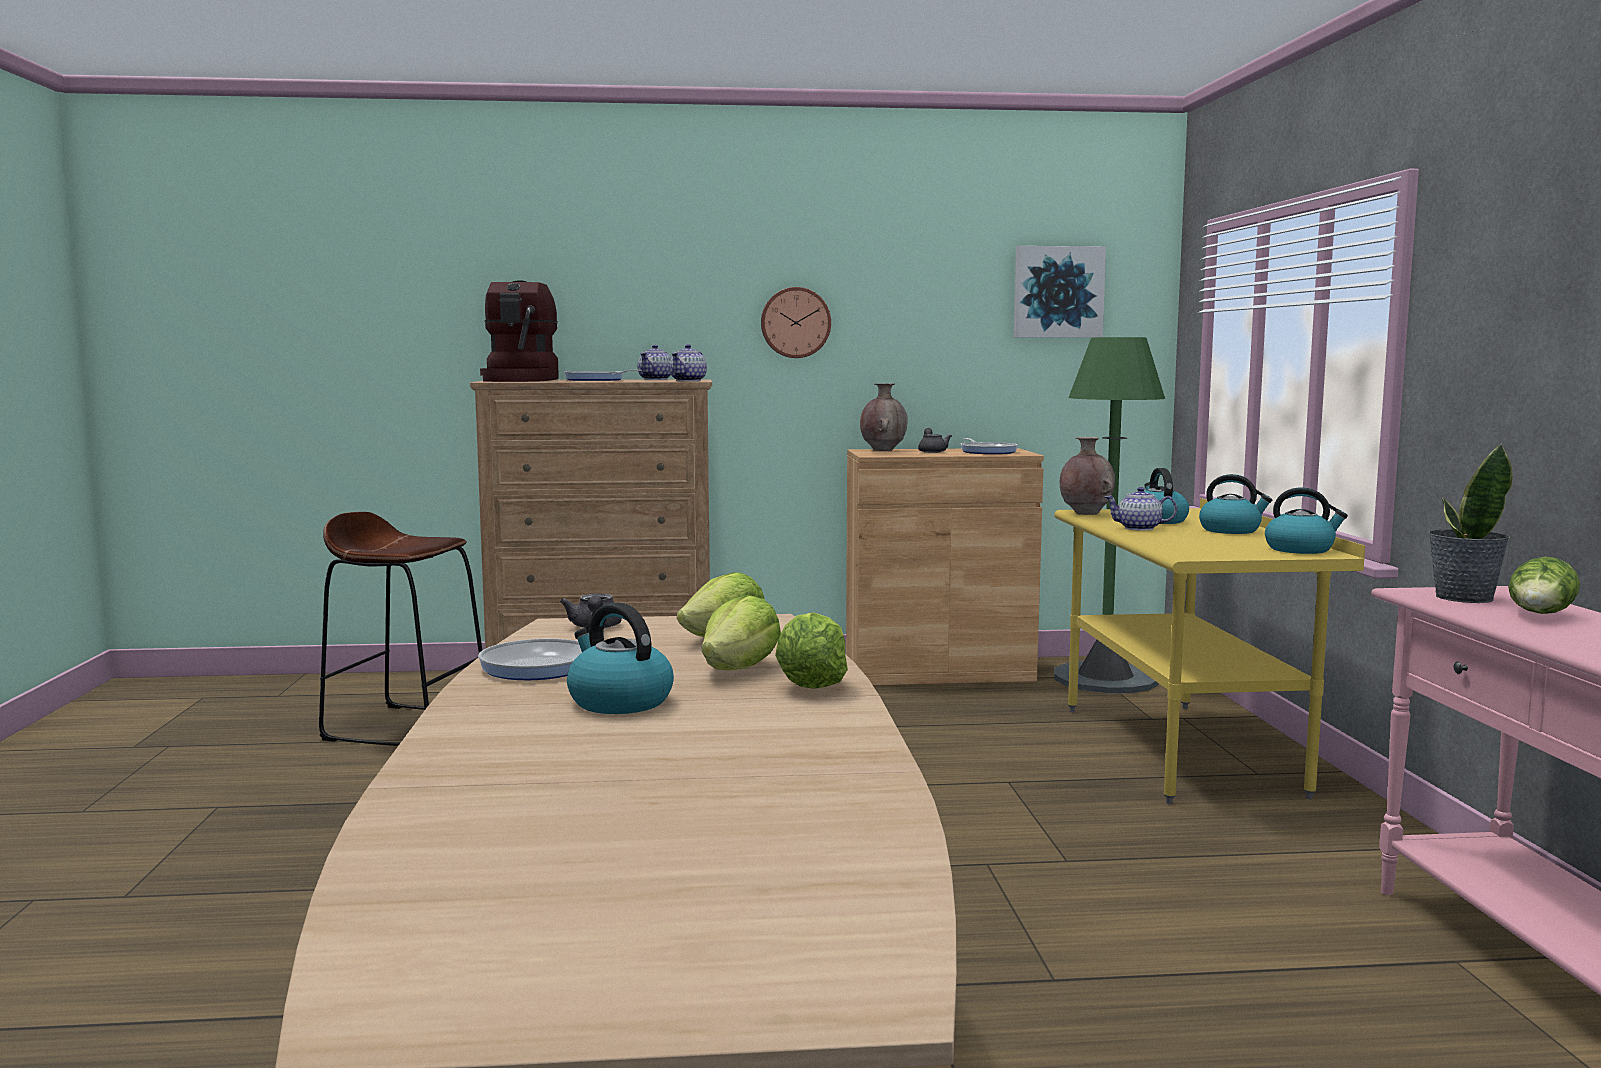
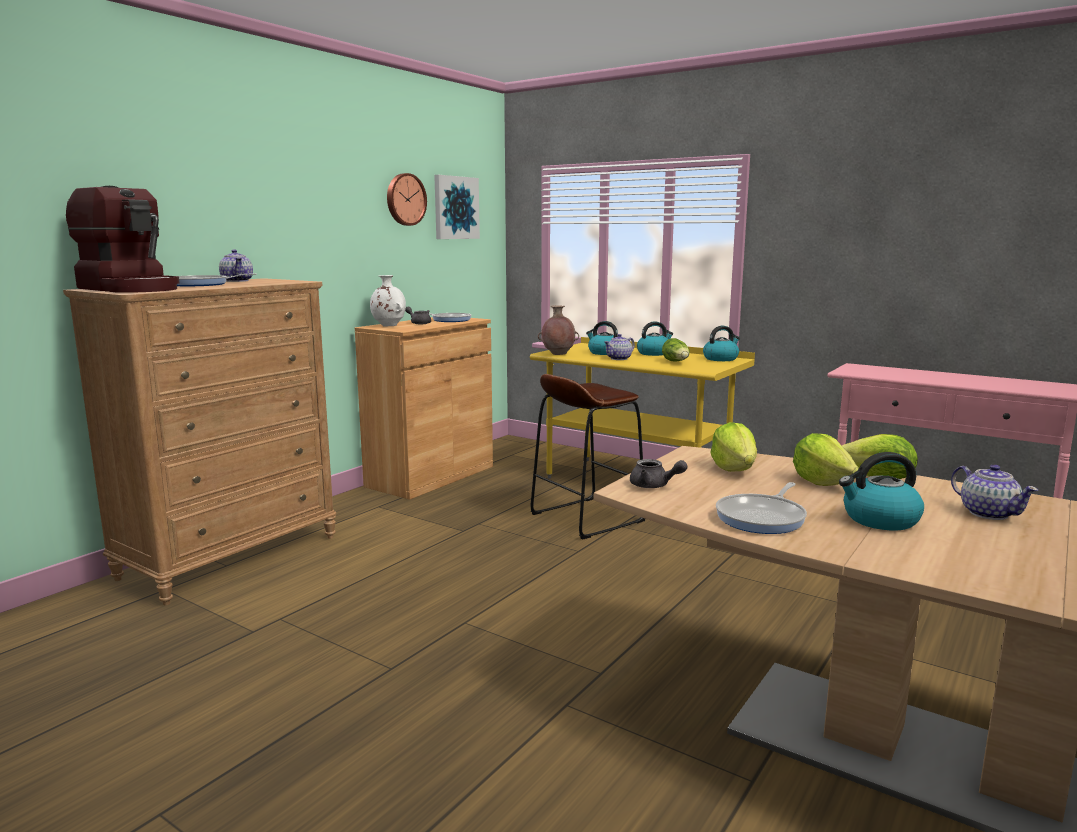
camera: 50 degrees left, 5 degrees up
(407, 726) = (149, 656): brown stool -> brown stool (586, 517)
(689, 381) = (296, 281): teapot -> teapot (988, 513)
(795, 322) = (313, 228): wall clock -> wall clock (405, 199)
(883, 451) = (388, 326): brown vase -> white vase
(1105, 679) = (518, 455): green floor lamp -> none
(1462, 598) = (865, 371): potted plant -> none
(1540, 616) = (911, 374): lettuce -> lettuce (677, 362)

